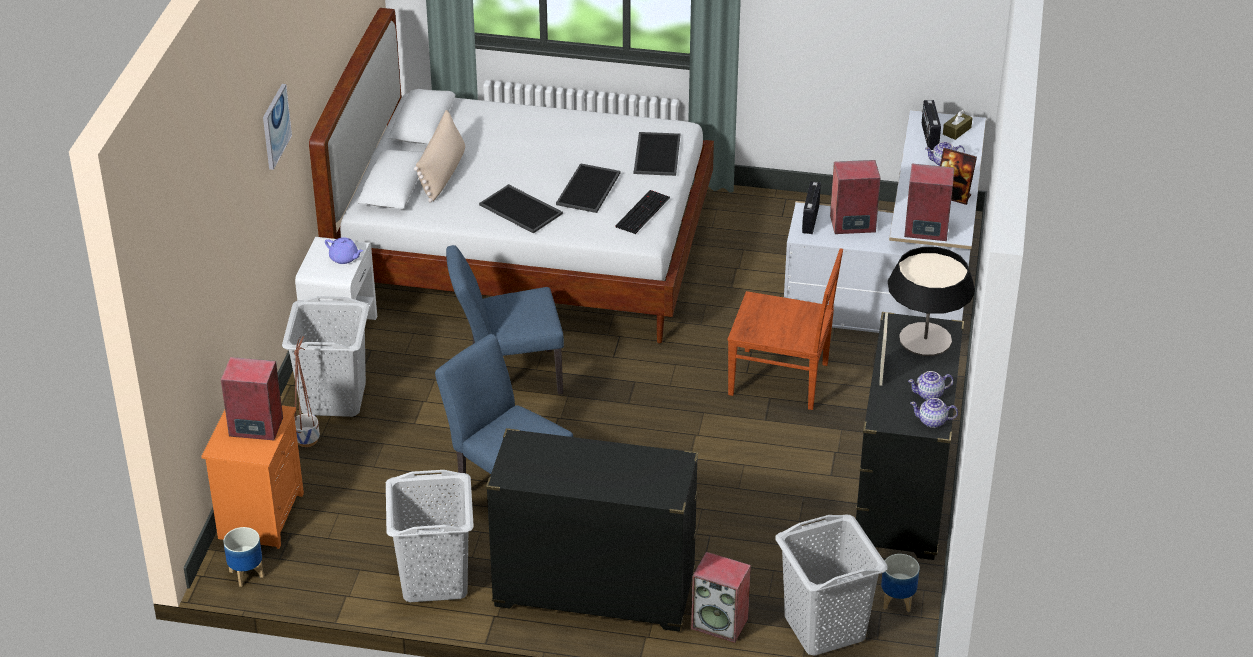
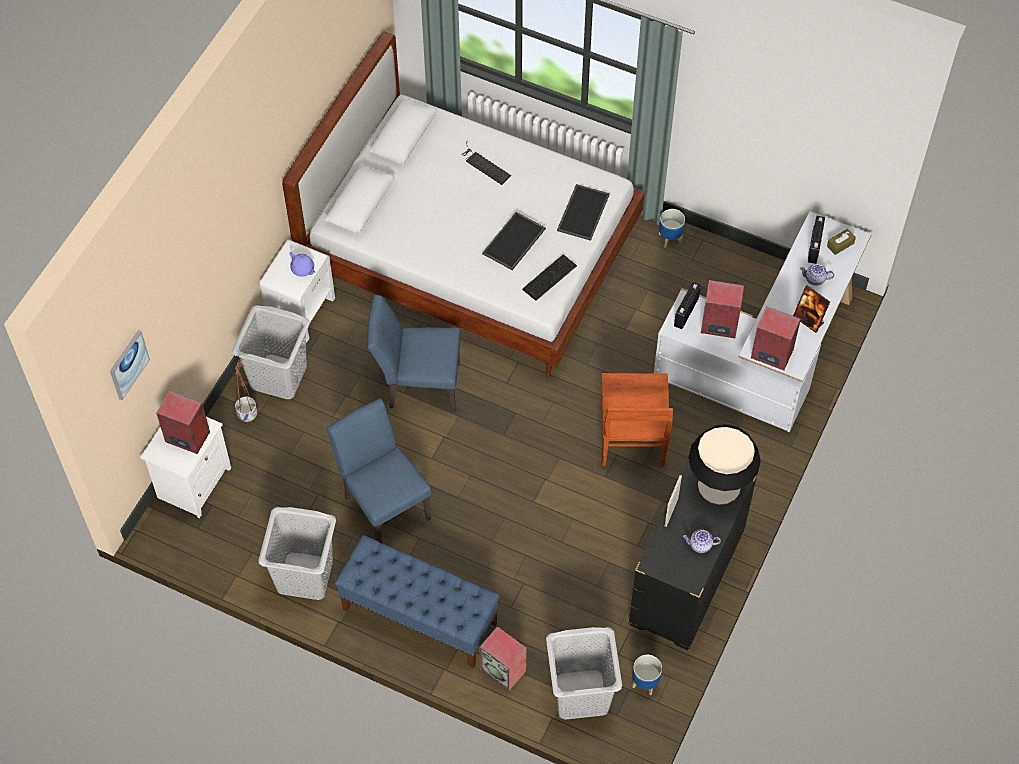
camera: 15 degrees right, 20 degrees up
(247, 574) = (170, 537): planter -> planter (670, 238)
(260, 515) = (193, 482): orange nightstand -> white nightstand
(275, 126) = (241, 192): picture -> picture (128, 364)
(442, 174) = (403, 197): beige pillow -> none
(522, 209) = (454, 252): tray -> none
(526, 133) = (484, 165): none -> keyboard
(594, 591) = (419, 616): black dresser -> blue bench
(781, 380) = (632, 438): brown chair -> brown chair turned 60 degrees clockwise
(932, 421) = (692, 574): teapot -> none

